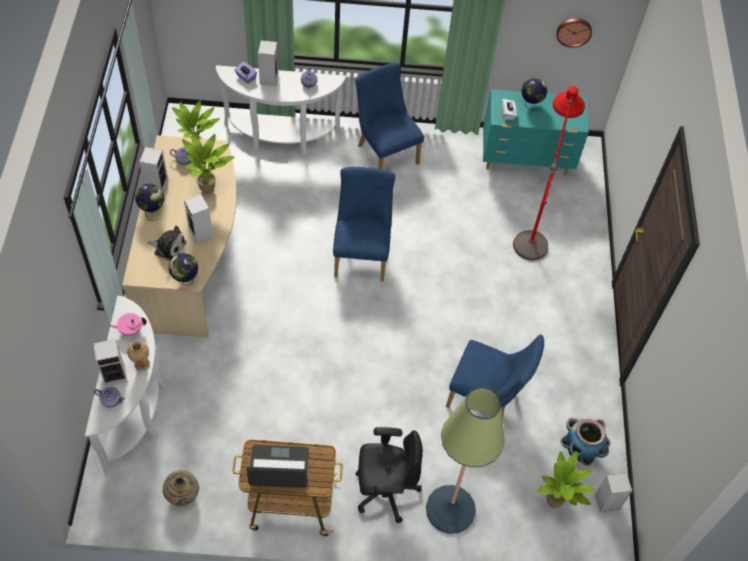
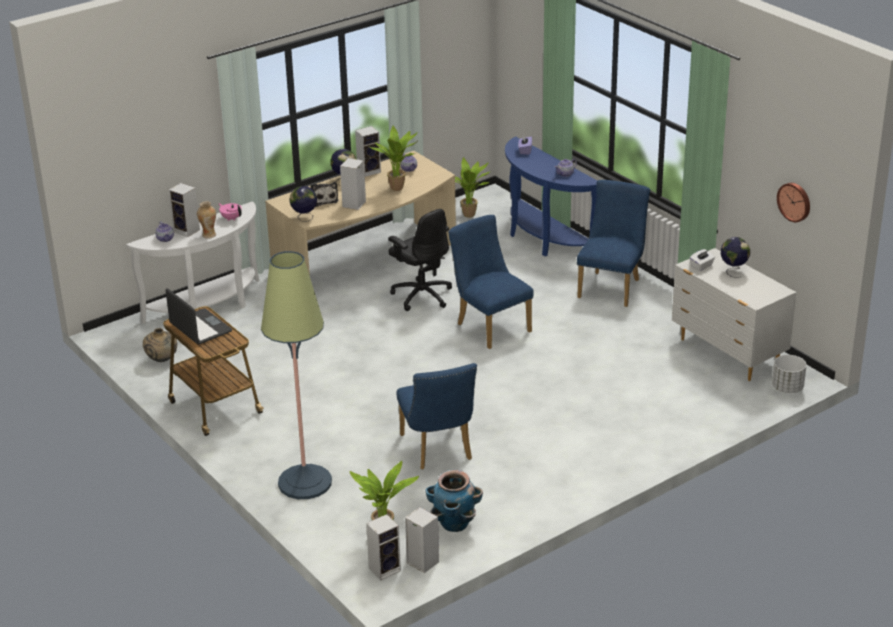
camera: 55 degrees right, 25 degrees down
(268, 78) = (540, 158): speaker -> speaker (385, 569)
(281, 138) = (542, 239): white console table -> blue console table
(361, 253) = (490, 326): blue chair -> blue chair turned 90 degrees counterclockwise
(385, 490) = (281, 443): black office chair -> black office chair (421, 295)
(526, 160) = (728, 354): turquoise dresser -> white dresser
(534, 226) = (661, 391): red floor lamp -> none
(591, 164) = (787, 388): none -> white planter

